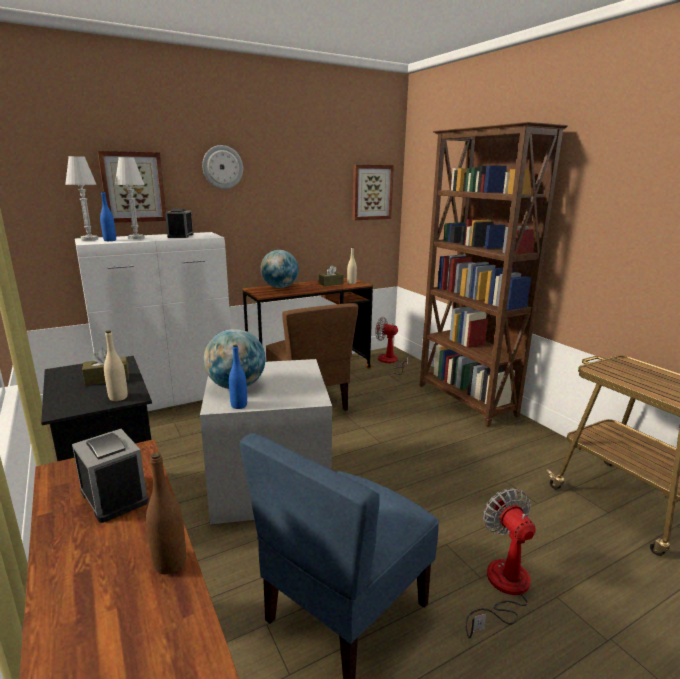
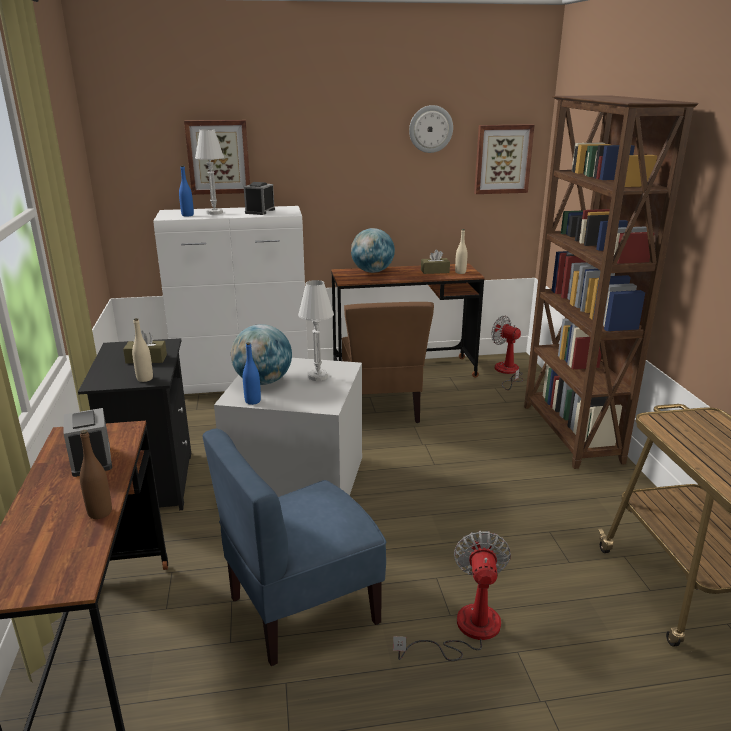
camera: 20 degrees right, 5 degrees up
(89, 239) = (171, 212): white table lamp -> white table lamp (318, 376)
(222, 167) = (314, 133): wall clock -> wall clock (430, 129)

